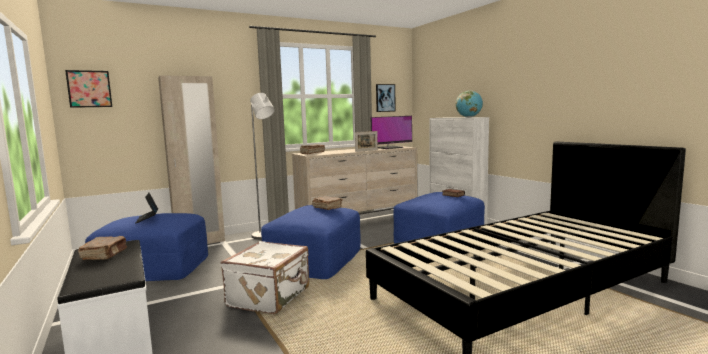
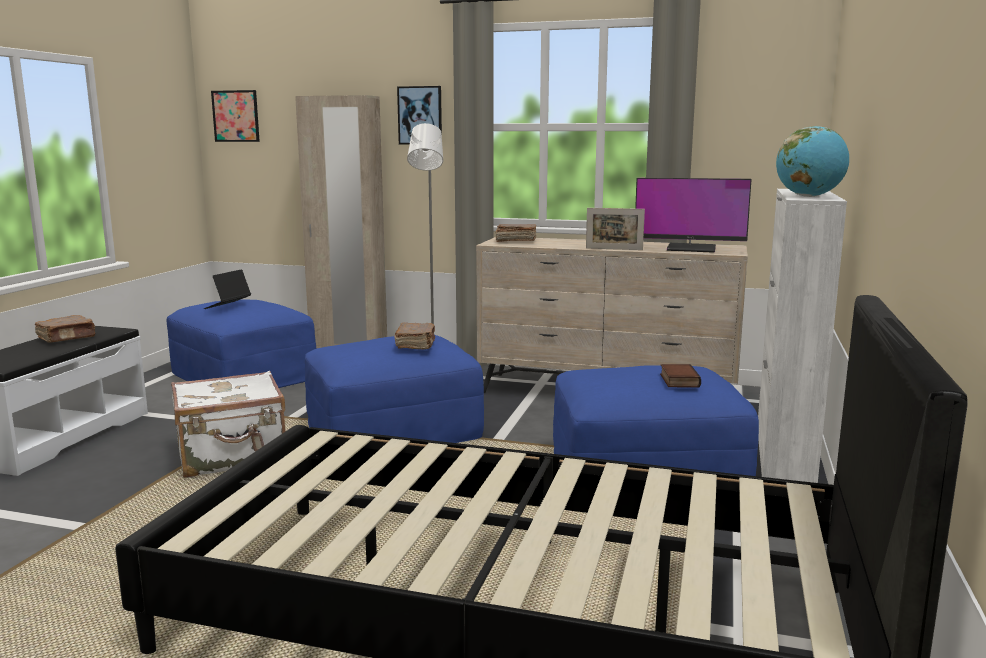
camera: 45 degrees right, 5 degrees up
(385, 98) = (743, 132): picture -> picture (420, 115)

